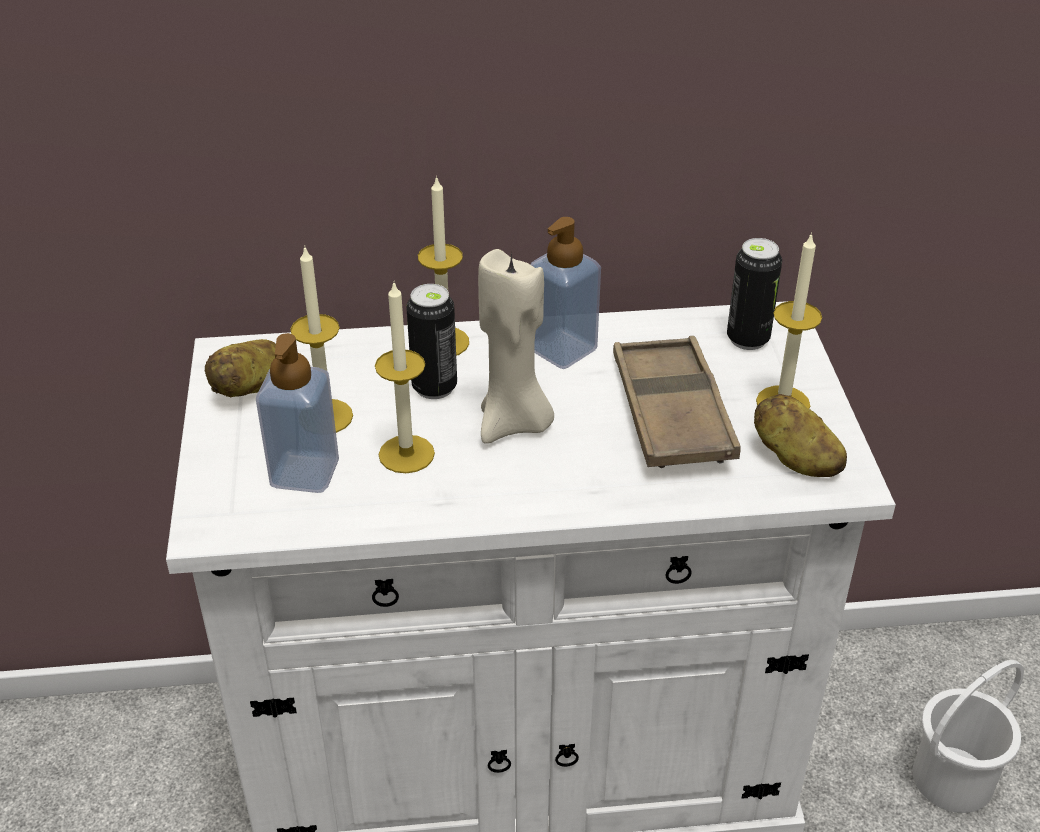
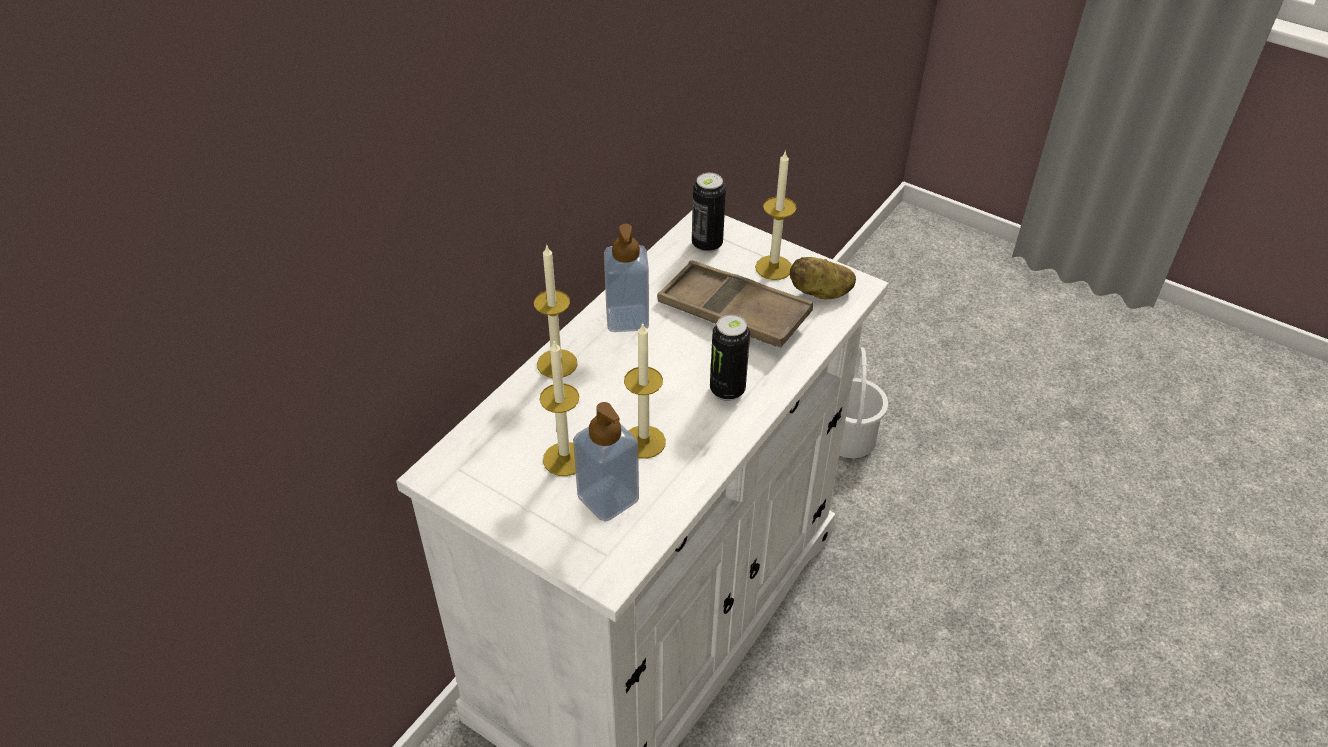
camera: 50 degrees left, 5 degrees up
(250, 387) = (489, 479): potato -> none
(434, 387) = (595, 393): can -> can (727, 390)
(514, 423) = (670, 379): beige candle -> none

